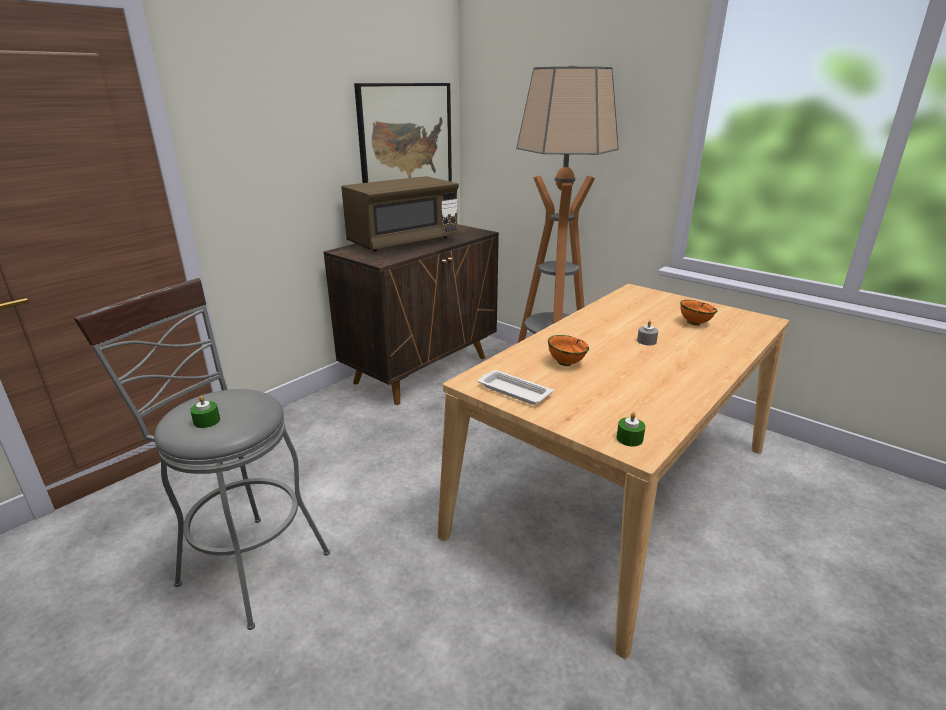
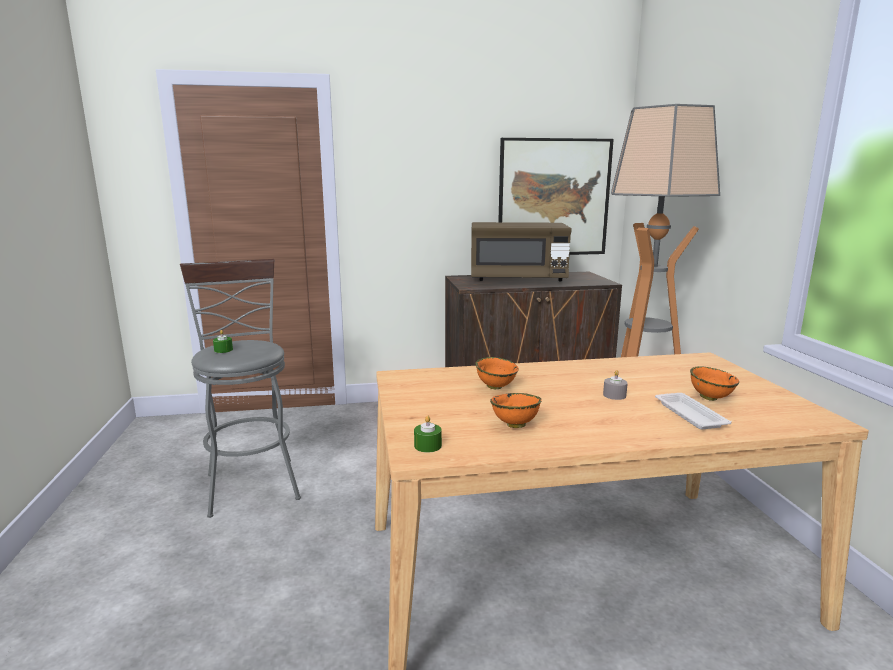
camera: 40 degrees right, 10 degrees down
(513, 391) = (412, 389): white tray -> white tray (688, 414)
(642, 393) = (514, 425): none -> orange bowl

